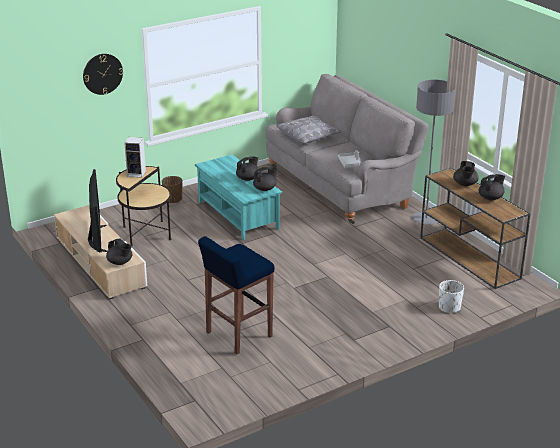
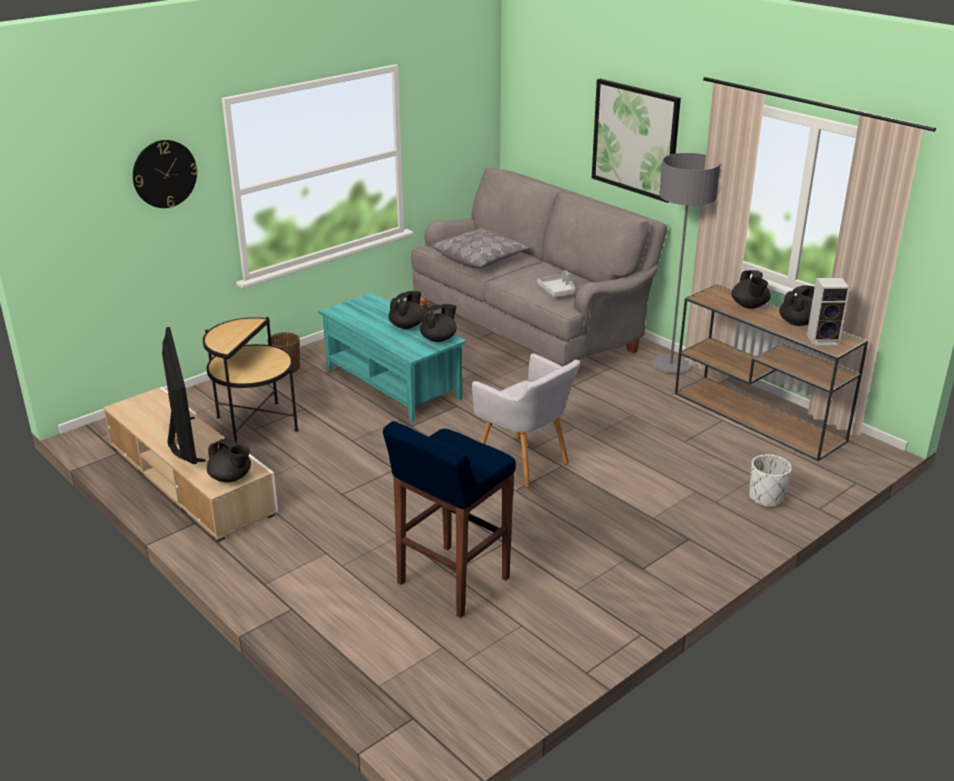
camera: 10 degrees left, 0 degrees up
(137, 173) = (236, 330): speaker -> speaker (823, 339)
(305, 272) = (525, 463): none -> grey armchair
(411, 66) = (635, 139): none -> picture

